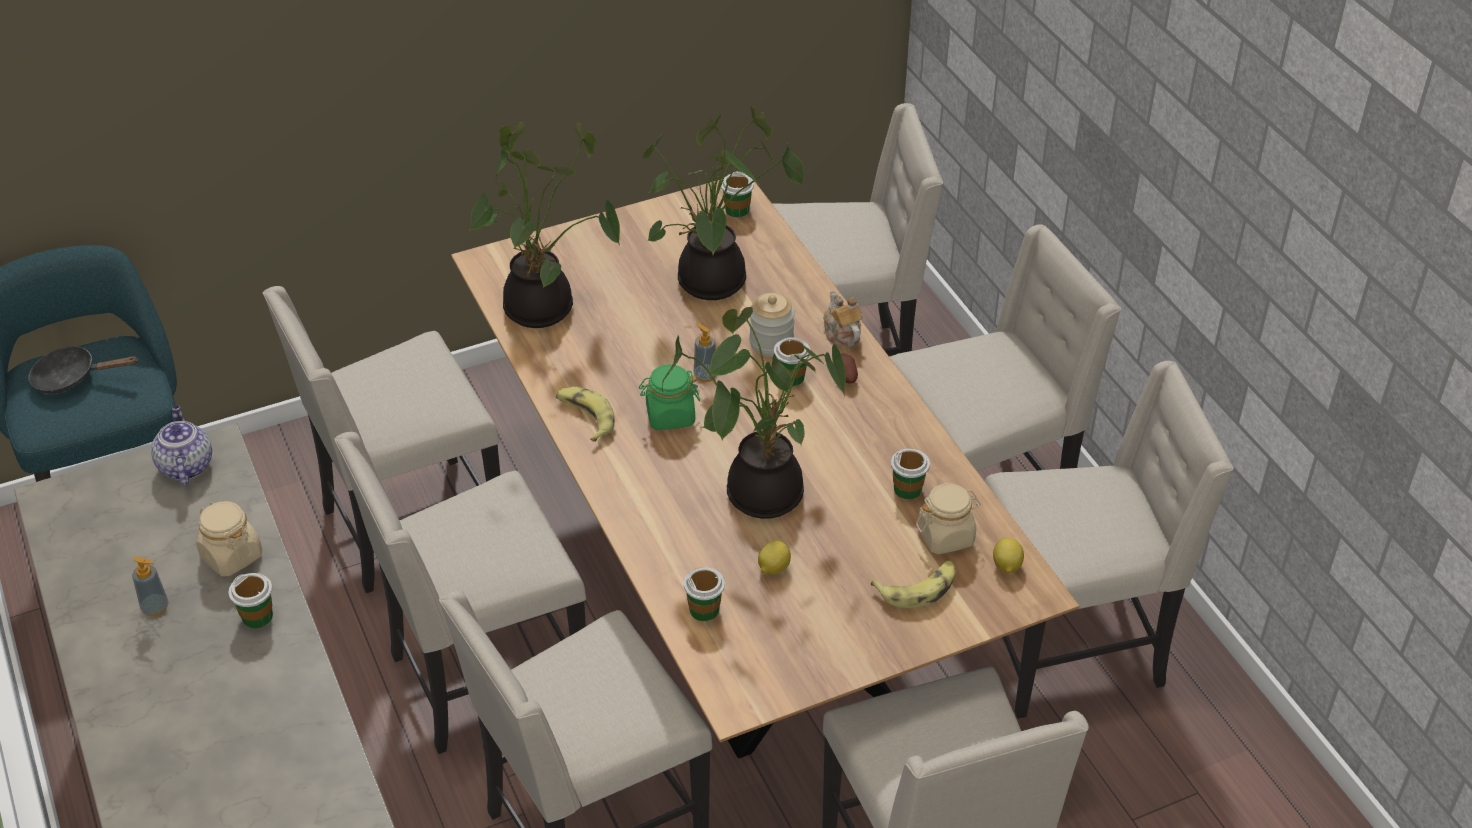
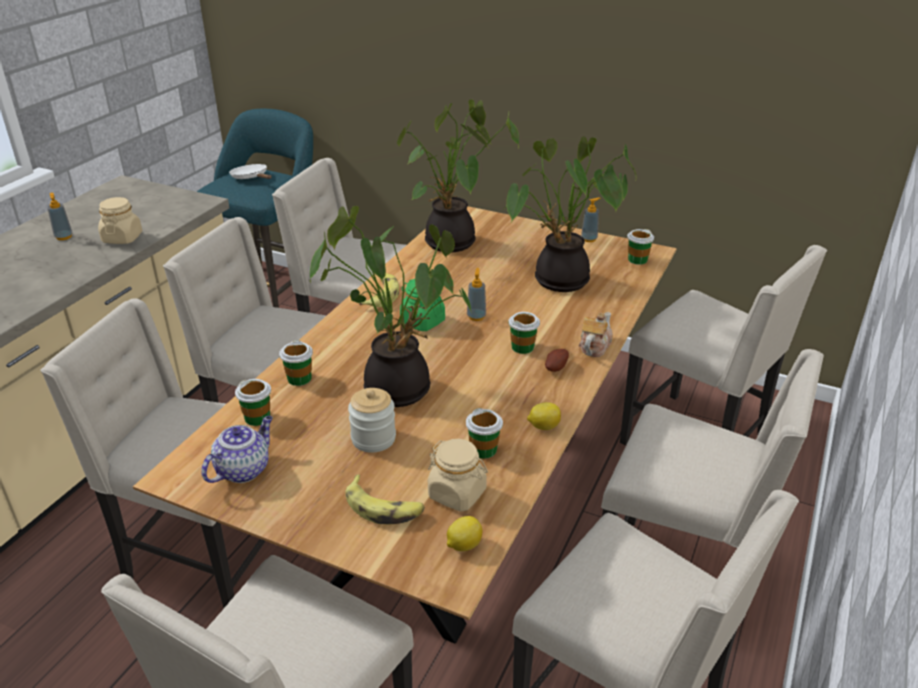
camera: 50 degrees right, 10 degrees down
(72, 378) = (251, 178): black frying pan -> white frying pan
(185, 466) = (179, 200): teapot -> teapot (243, 469)
(257, 616) = (80, 263): cup -> cup (299, 378)
(659, 213) = (589, 239): none -> soap dispenser
(771, 342) = (542, 325): jar -> jar (373, 438)
(773, 568) = (329, 427): lemon -> lemon (543, 426)

